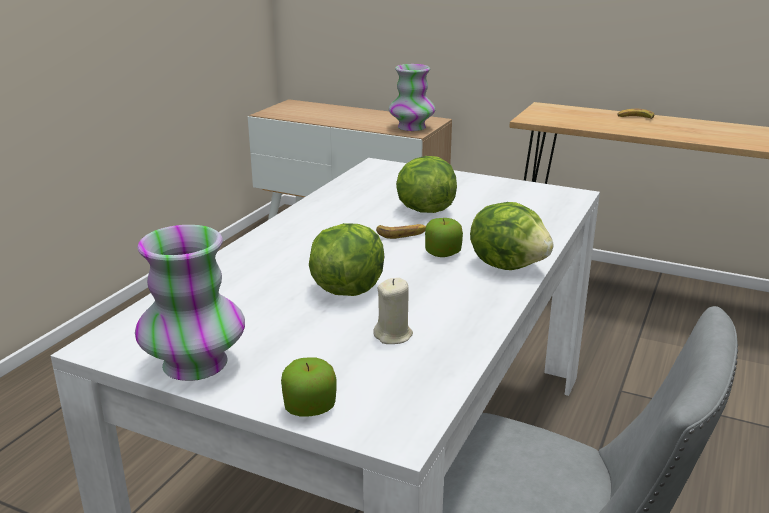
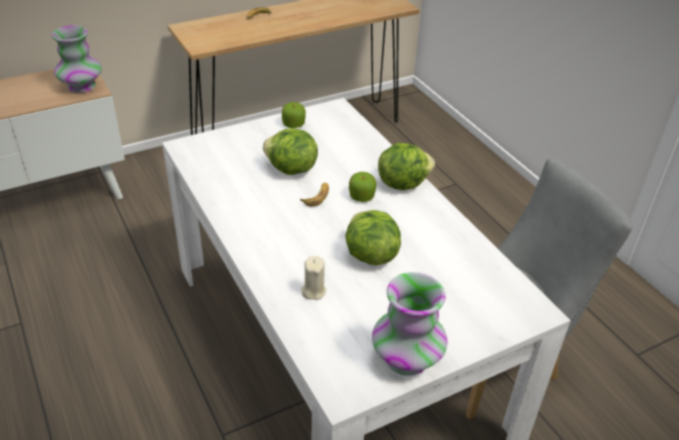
camera: 55 degrees left, 15 degrees up
(310, 407) = (491, 331): apple -> apple (293, 124)
(393, 335) = (443, 266): beige candle -> beige candle (313, 291)

